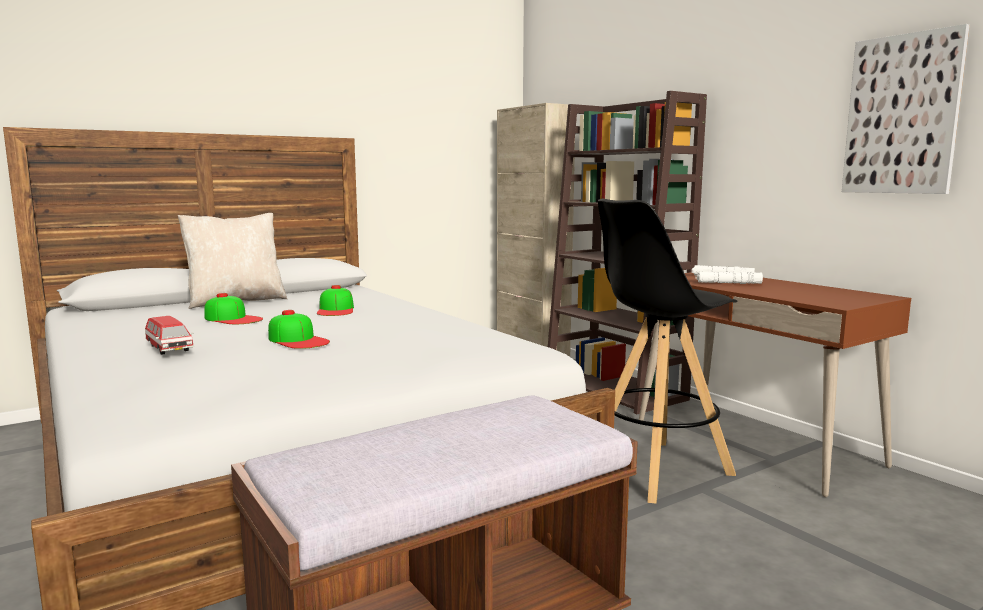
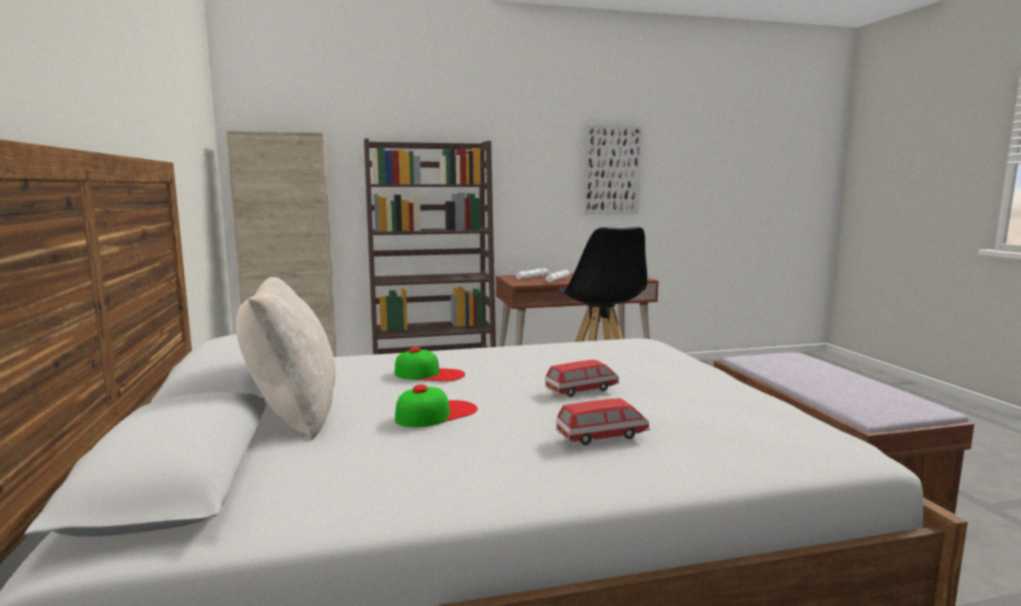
camera: 70 degrees left, 0 degrees up
(298, 340) = (582, 390): cap -> toy car

